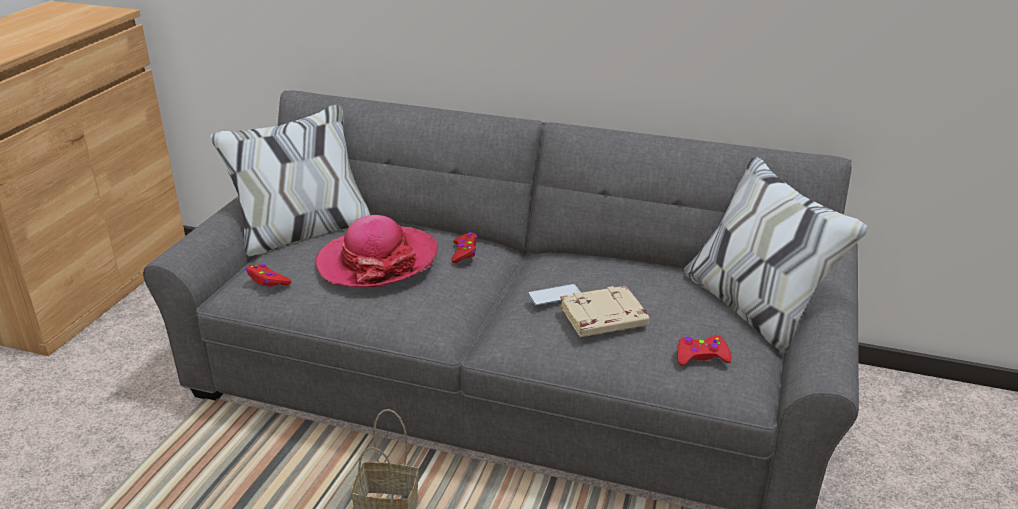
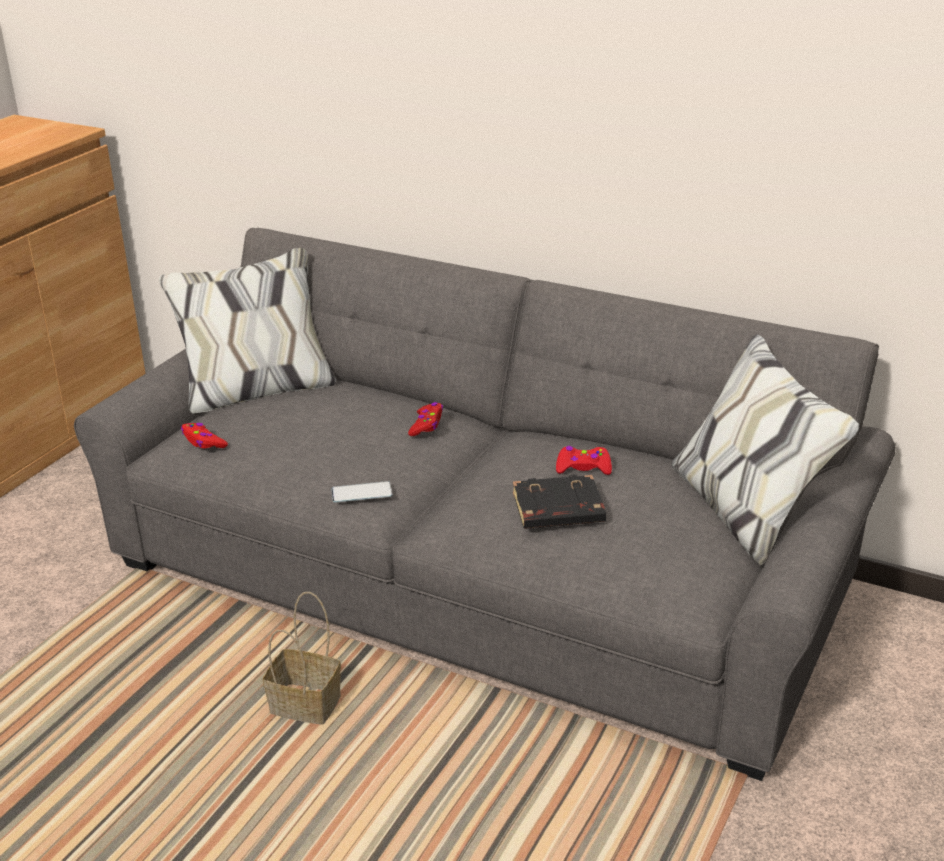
camera: 10 degrees right, 0 degrees up
(377, 261) = (326, 428): hat -> none
(555, 295) = (512, 480): phone -> phone (361, 492)
(603, 318) = (557, 510): beige book -> black book
(701, 356) = (656, 561): red game controller -> red game controller (583, 467)

